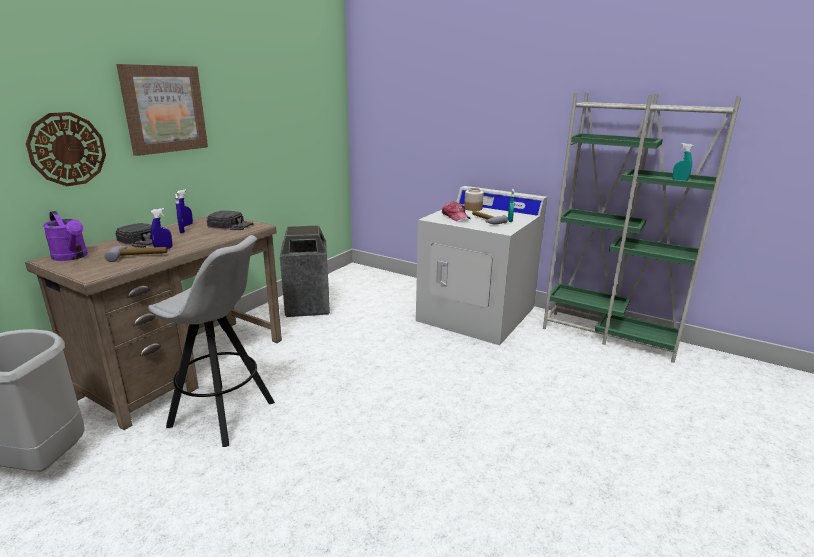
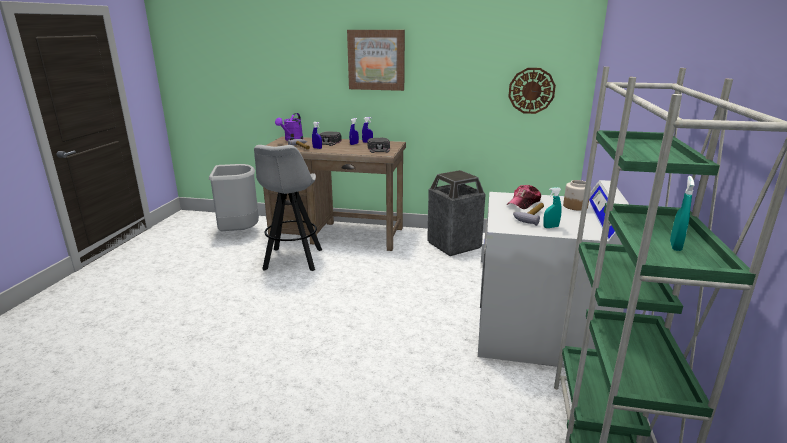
camera: 70 degrees right, 0 degrees up
(67, 149) = (312, 80): wall clock -> wall clock (531, 90)

